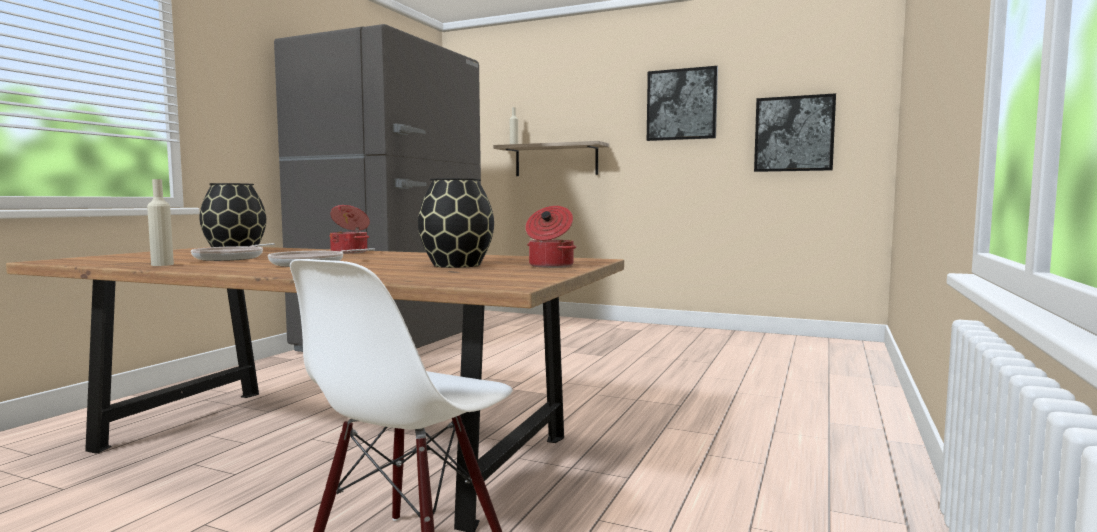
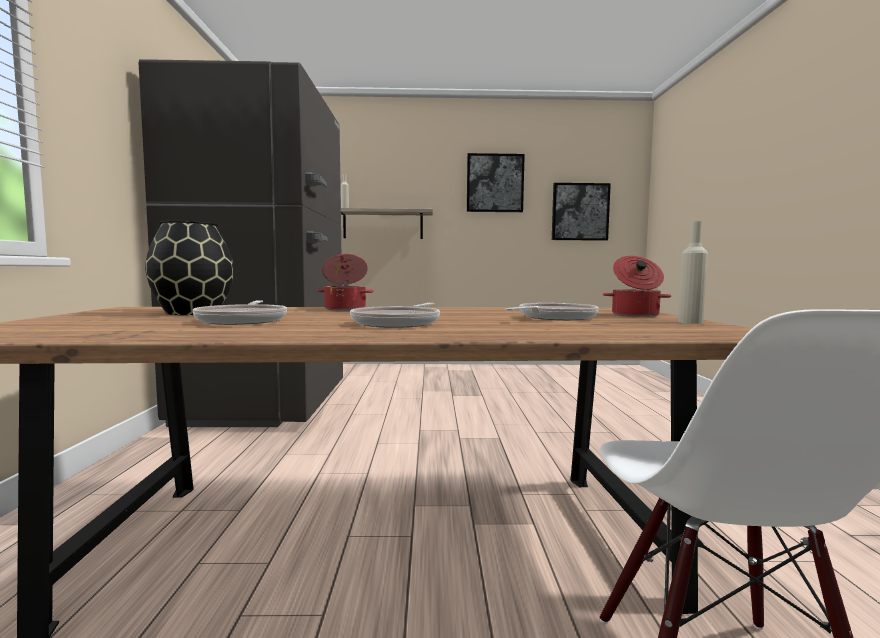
camera: 25 degrees left, 0 degrees up
(162, 264) = (193, 333): beige bottle -> beige bottle (690, 322)
(456, 265) = (554, 318): black vase -> frying pan

